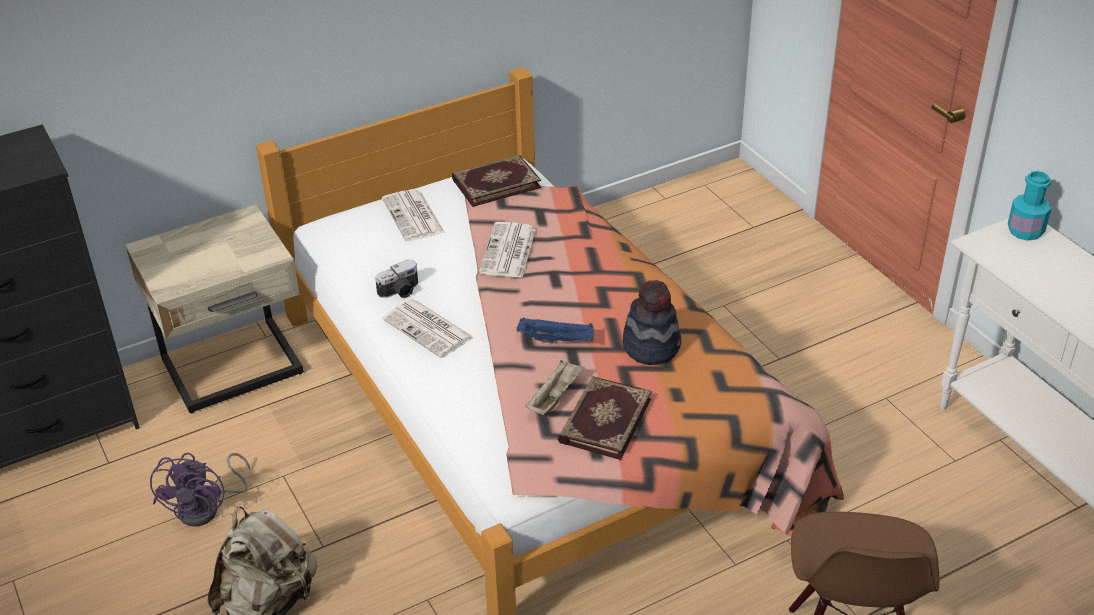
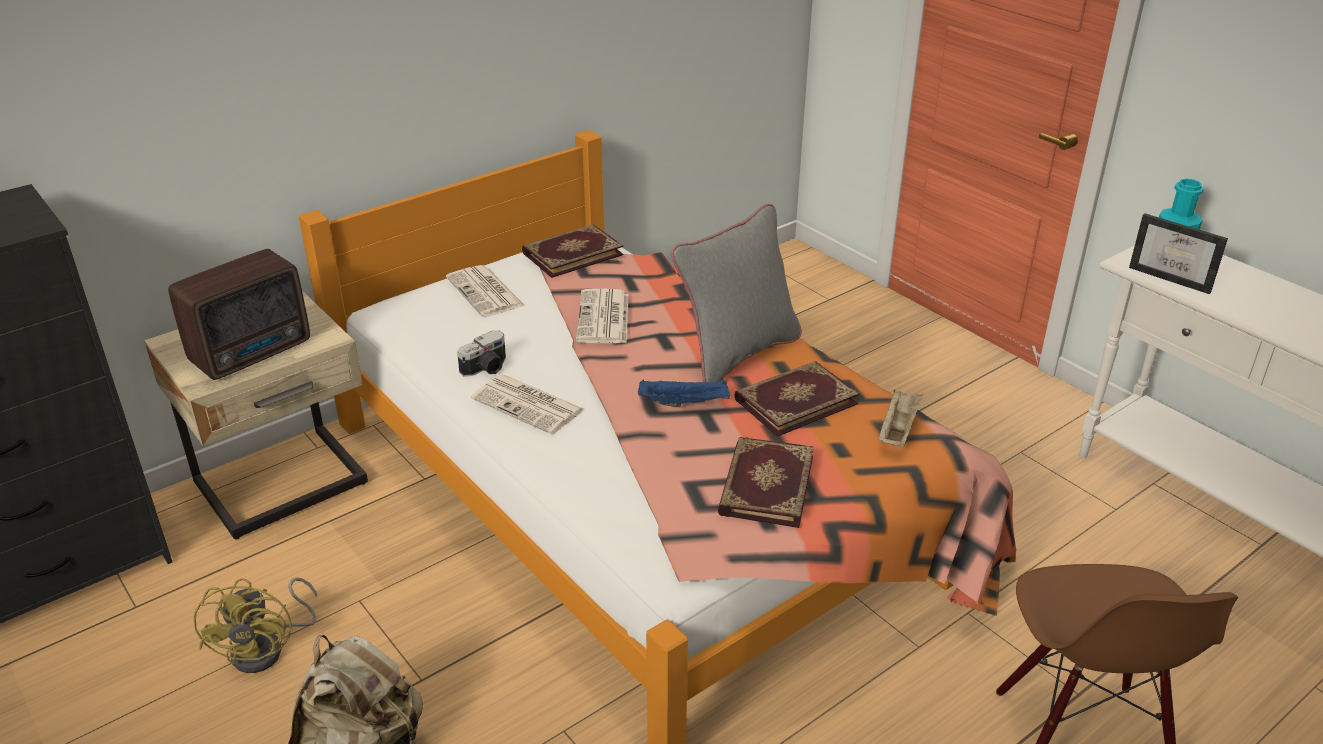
camera: 10 degrees left, 5 degrees down
(207, 508) = (268, 649): purple fan -> yellow fan
(211, 263) = (254, 352): none -> radio
(555, 397) = (699, 464): beige tray -> beige tray (898, 430)
(615, 296) = (737, 354): none -> grey pillow
(652, 346) = (795, 401): hat -> book
(1012, 262) = (1173, 277): none -> picture frame

